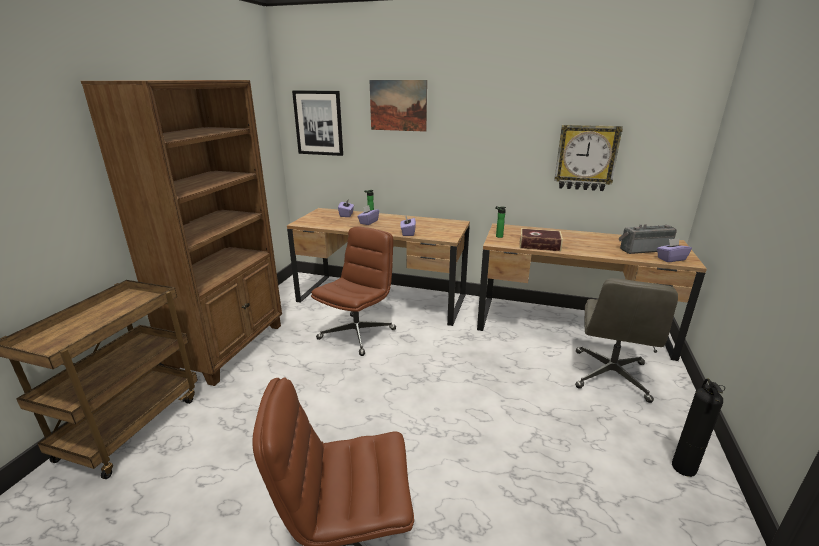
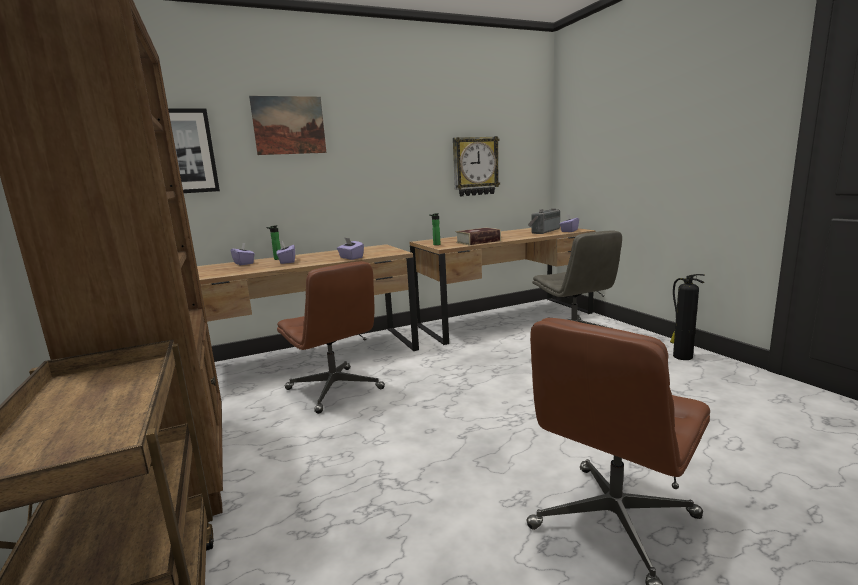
camera: 40 degrees left, 10 degrees down
(357, 333) = (335, 389): brown office chair -> brown office chair turned 150 degrees clockwise

